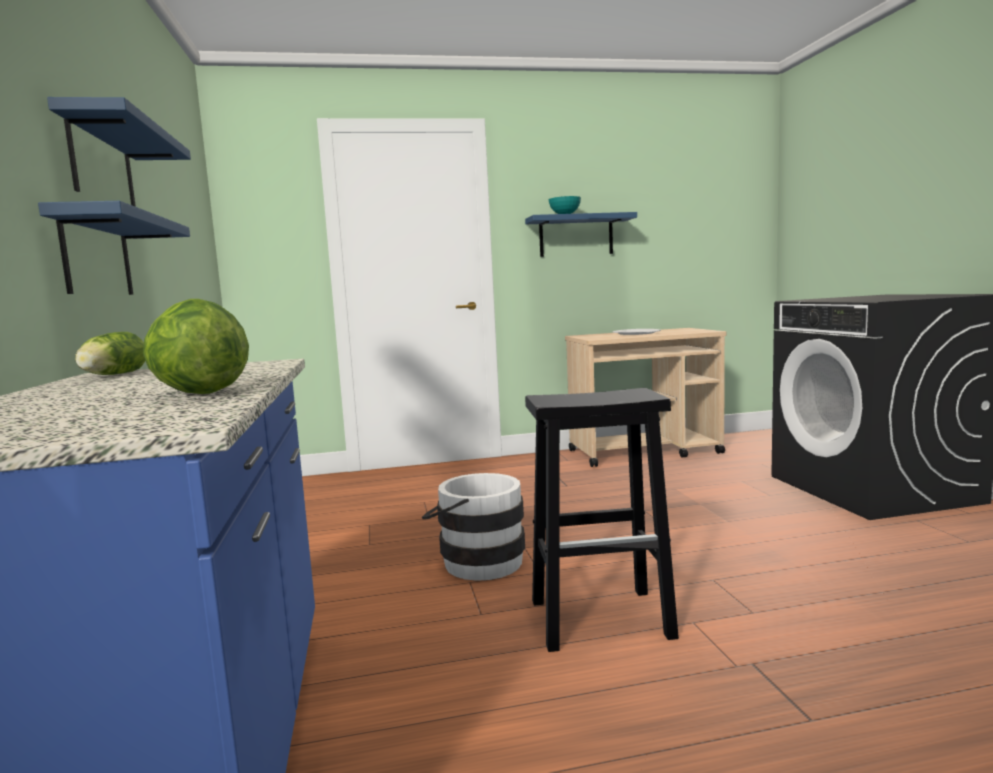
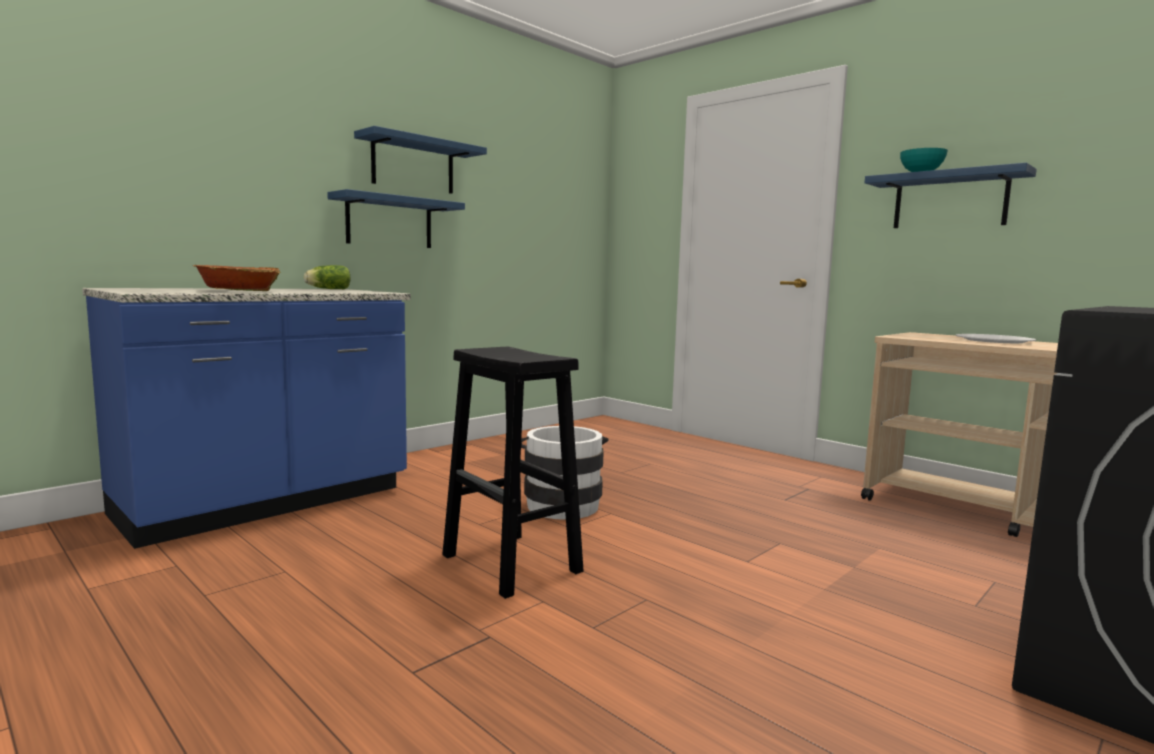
camera: 55 degrees right, 0 degrees up
(198, 393) = (238, 291): lettuce -> bowl

